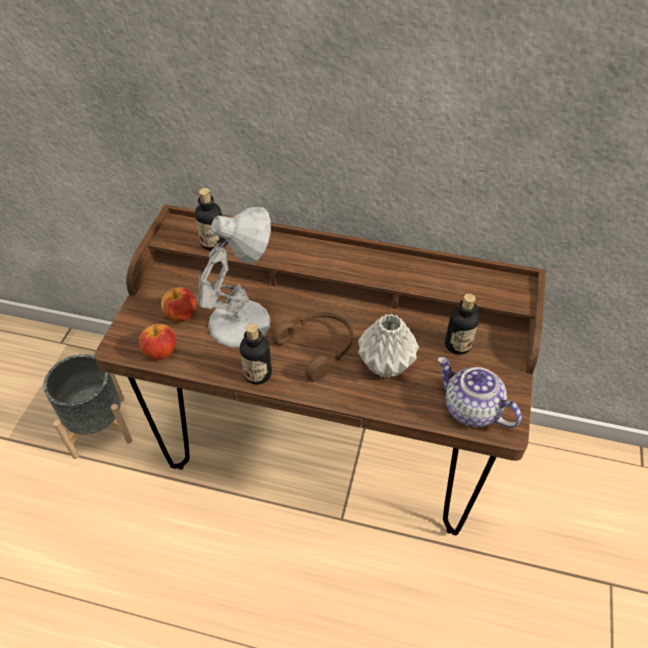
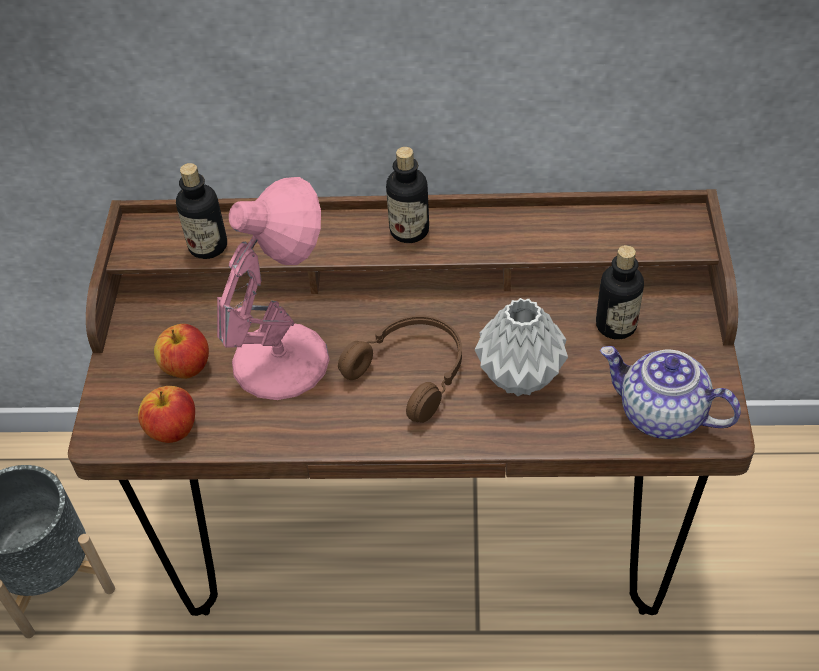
camera: 10 degrees left, 0 degrees up
(242, 321) = (285, 357): white table lamp -> pink table lamp
(258, 374) = (333, 431): bottle -> bottle (409, 230)

